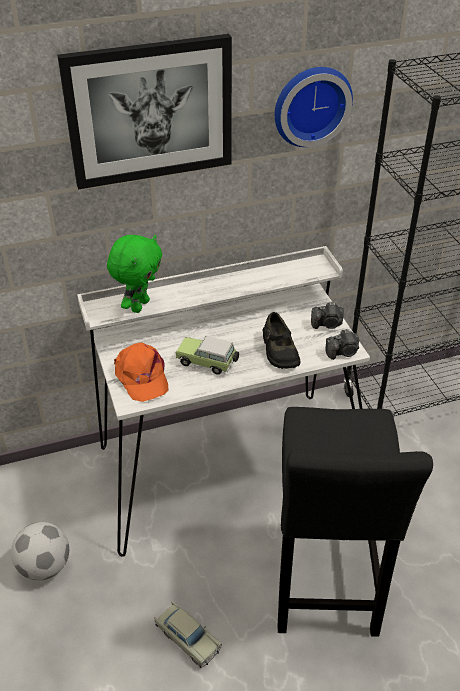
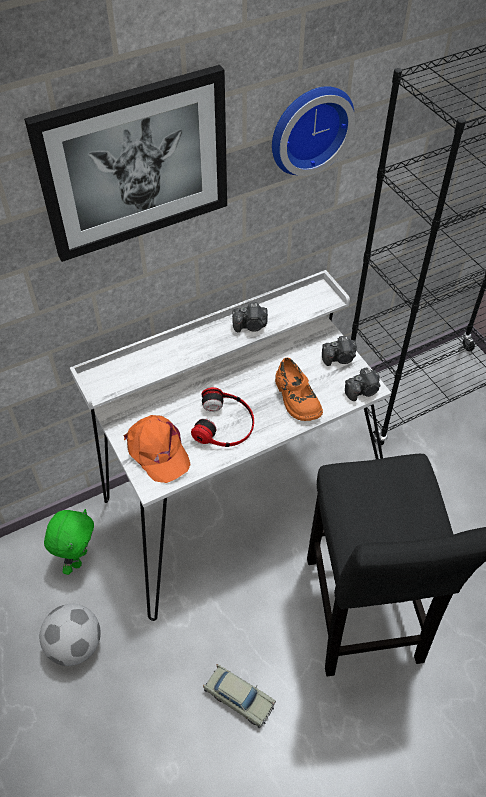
camera: 10 degrees left, 10 degrees up
(139, 305) = (140, 371): green plush toy -> green plush toy (78, 558)
(208, 363) = (225, 424): toy car -> headphones
(247, 282) = (251, 326): none -> camera
(279, 351) = (296, 398): black shoe -> orange shoe

